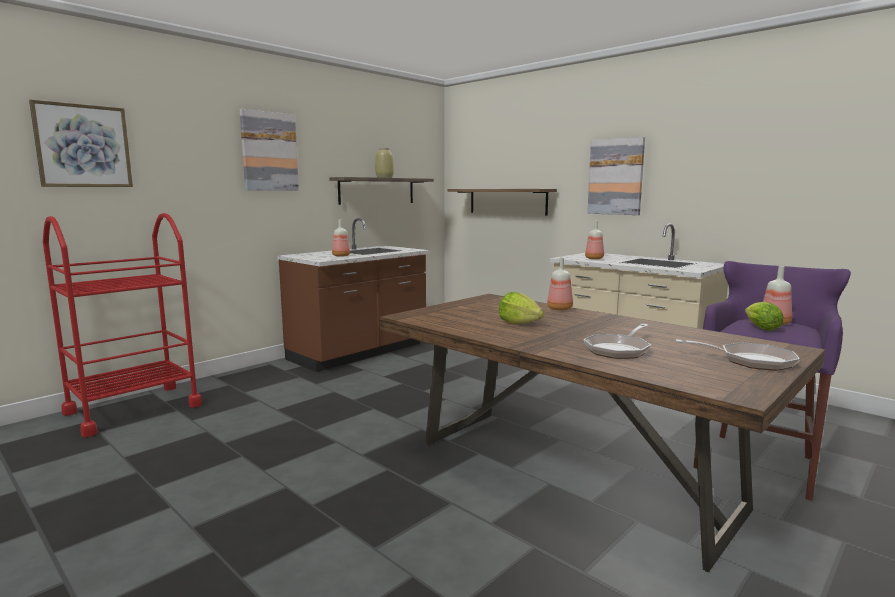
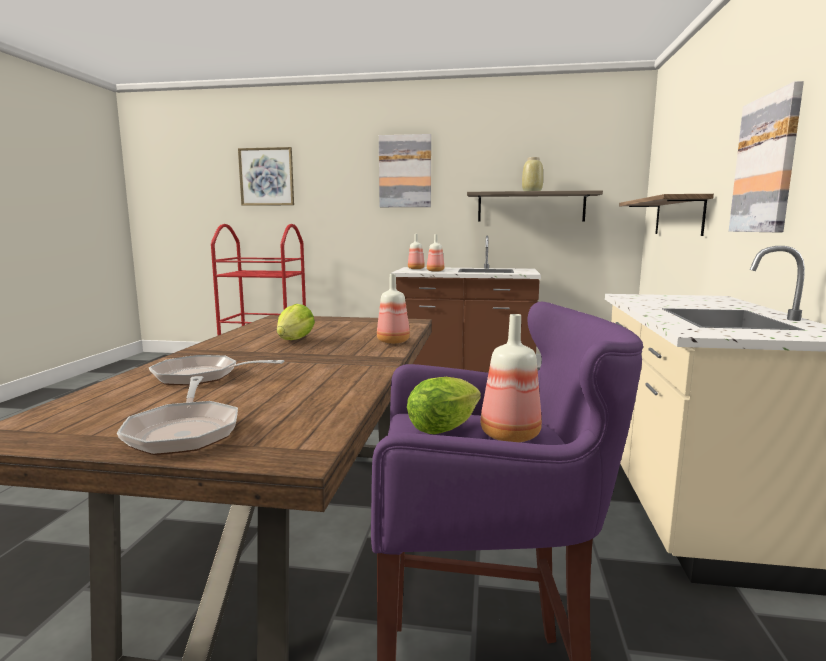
camera: 55 degrees right, 0 degrees up
(594, 258) = (660, 301): bottle -> bottle (416, 269)

